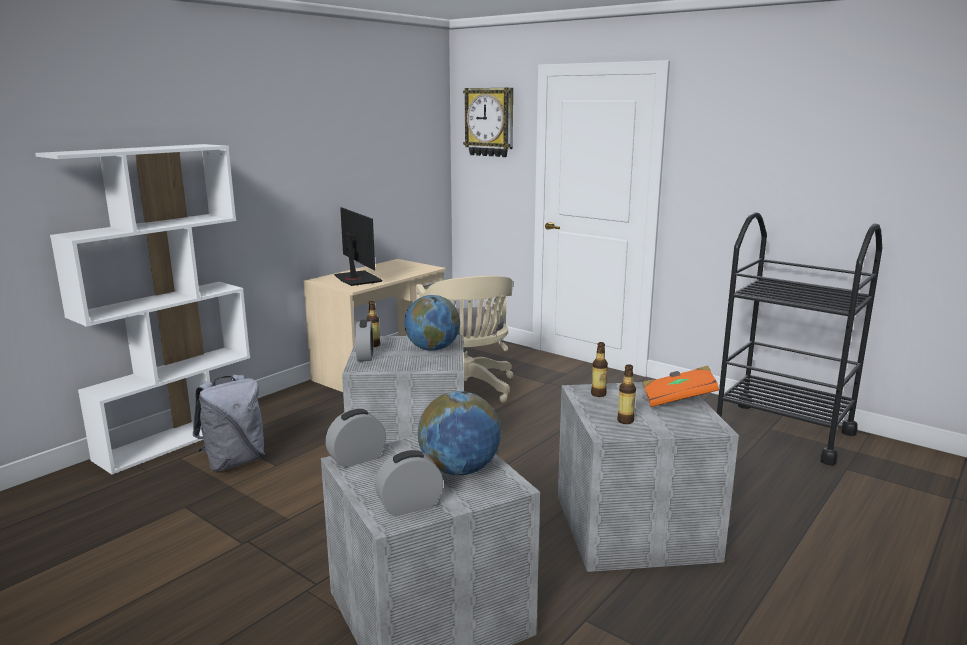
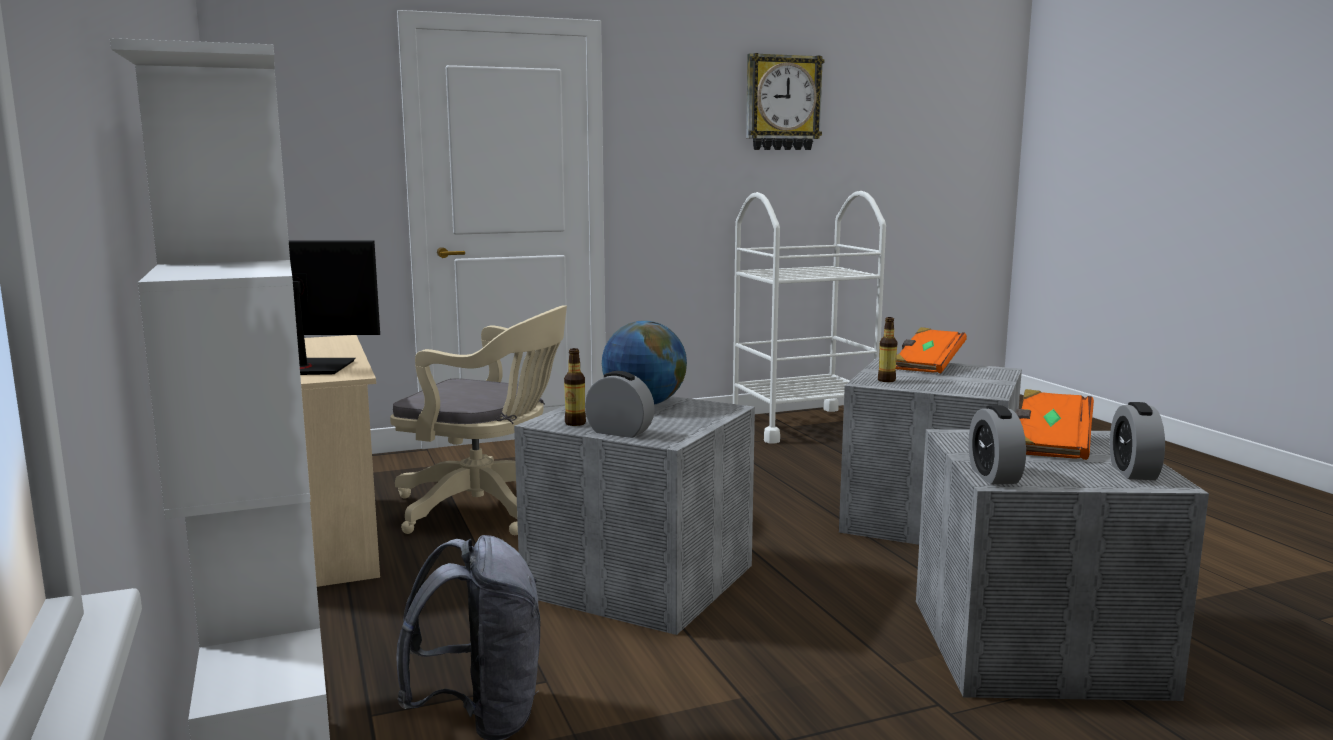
camera: 60 degrees left, 5 degrees down
(459, 470) = (1050, 445): globe -> orange book
(490, 122) = (304, 97): wall clock -> wall clock (782, 103)
(625, 421) = (964, 385): bottle -> none
(782, 432) = (802, 425): black cart -> white cart

